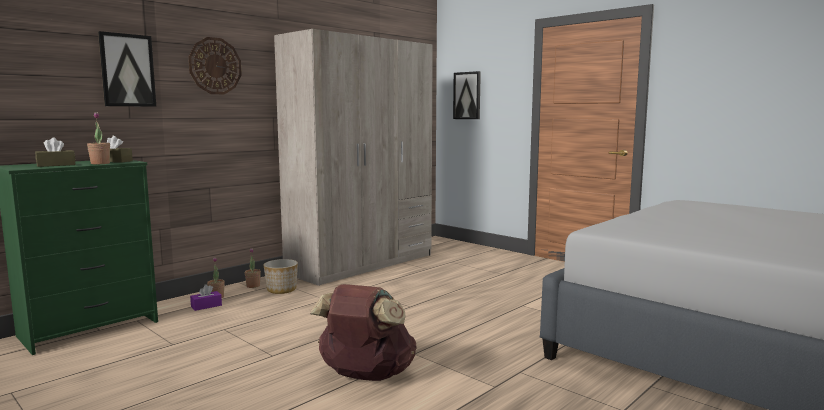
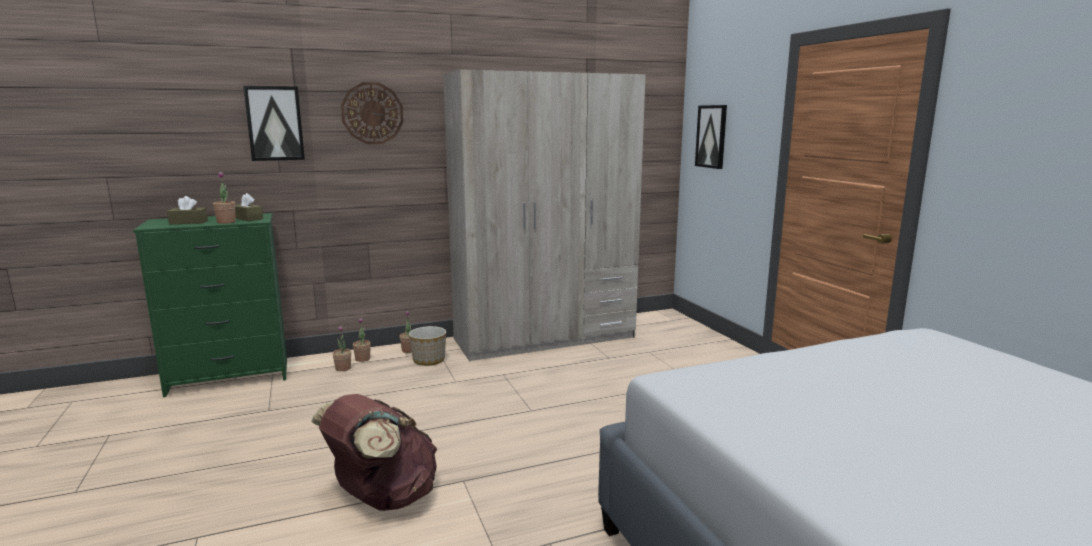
camera: 25 degrees right, 5 degrees up
(206, 306) = (343, 368): purple tissue box -> potted plant

